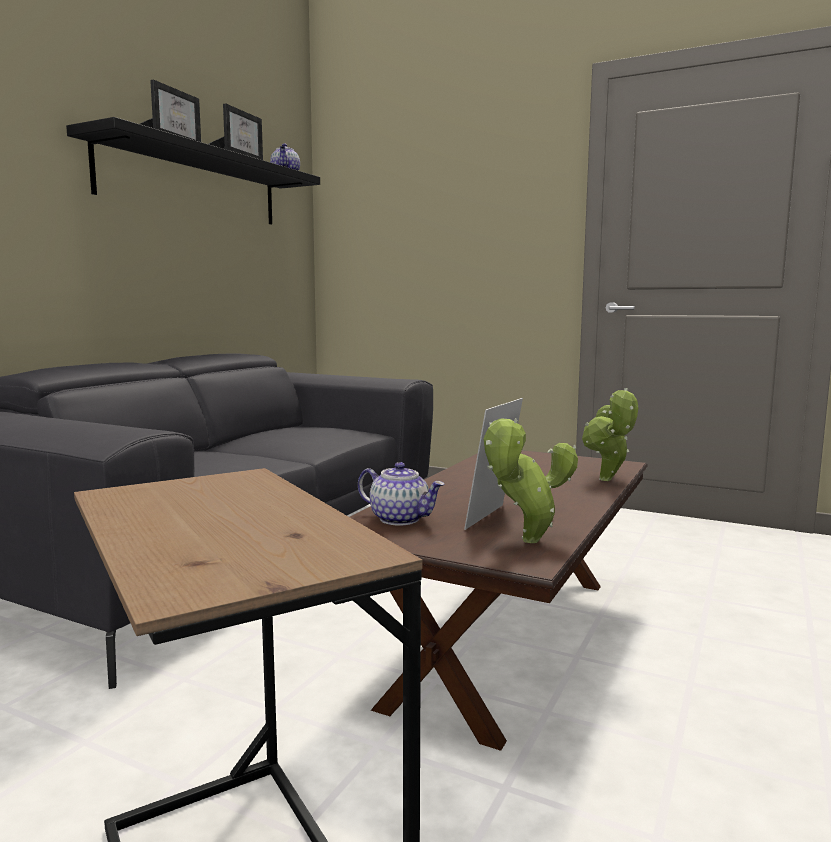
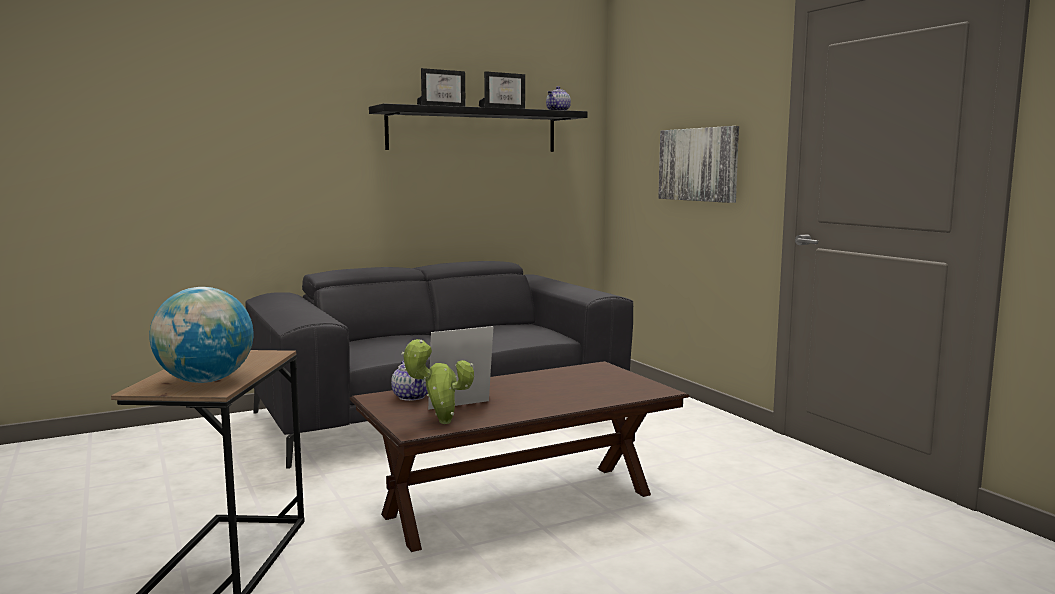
camera: 35 degrees right, 0 degrees up
(277, 540) = (205, 381): none -> globe
(461, 239) = (698, 164): none -> picture
(607, 480) = (607, 400): potted plant -> none

